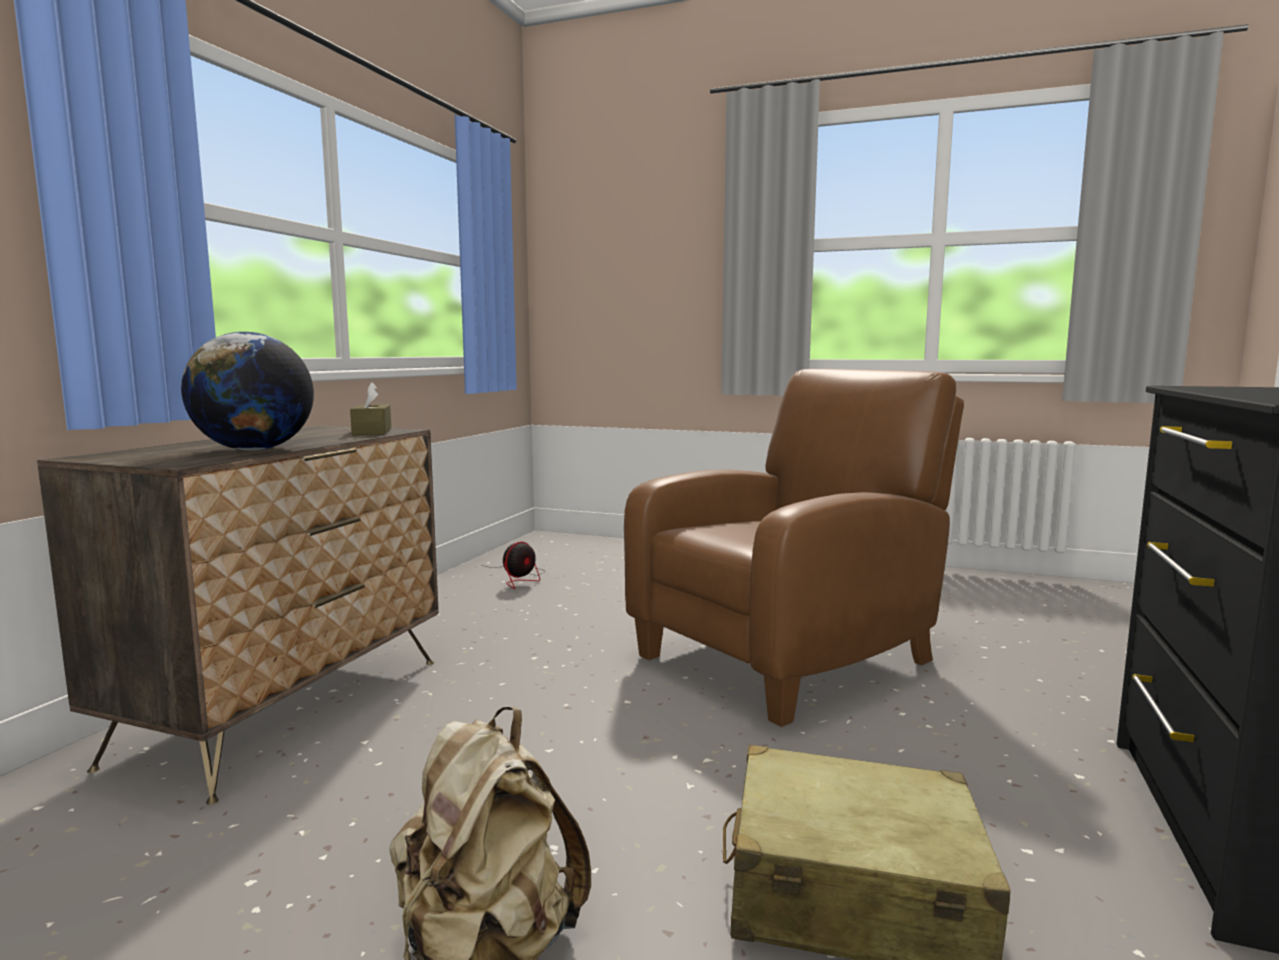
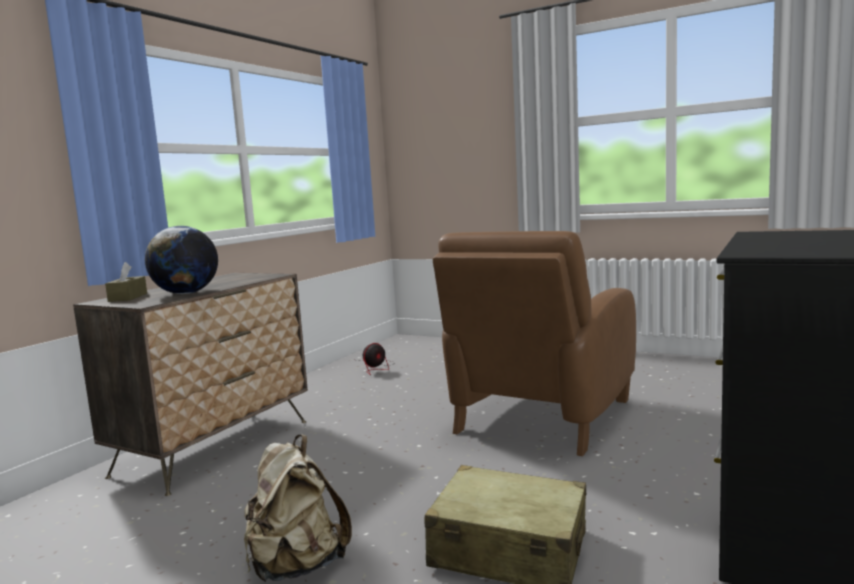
camera: 10 degrees right, 0 degrees up
(372, 431) = (260, 277): brown tissue box -> brown tissue box (128, 297)
(792, 656) = (541, 418): brown armchair -> brown armchair turned 150 degrees clockwise

